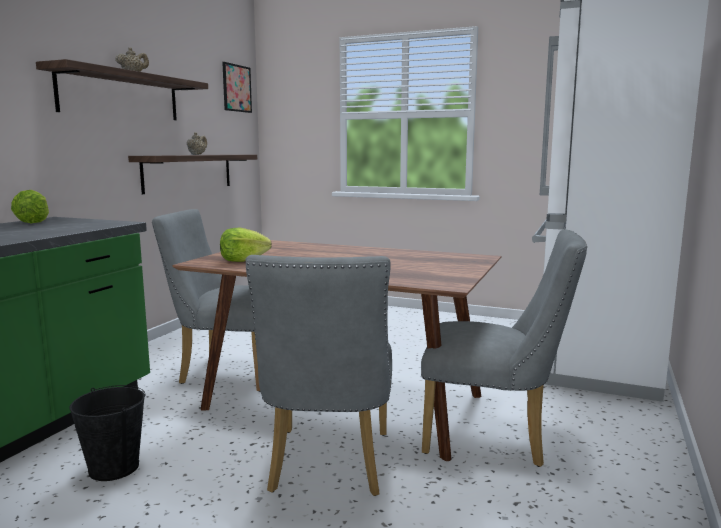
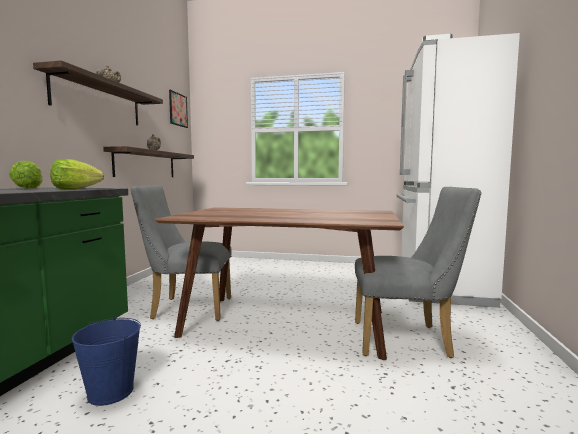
camera: 10 degrees left, 5 degrees down
(113, 468) = (110, 392): black bucket -> blue bucket
(243, 260) = (210, 215): lettuce -> lettuce (75, 189)
(328, 467) = (296, 373): grey chair -> none

